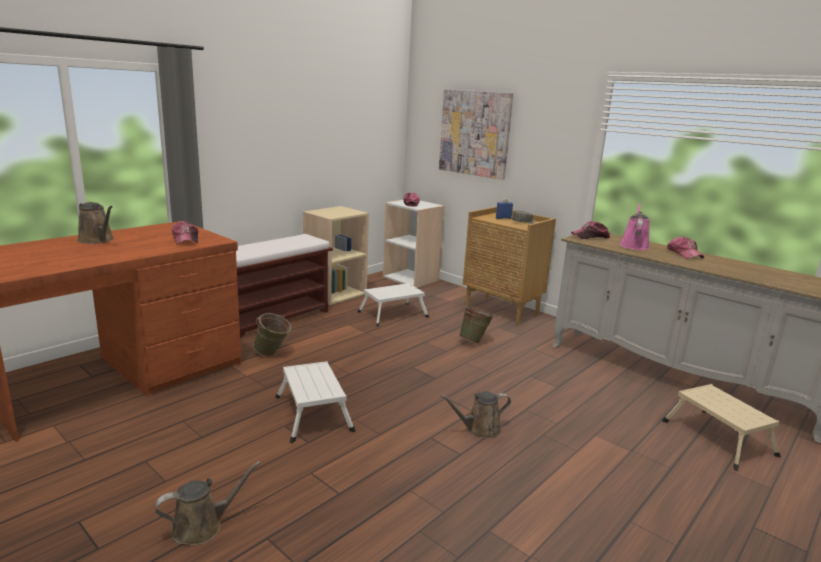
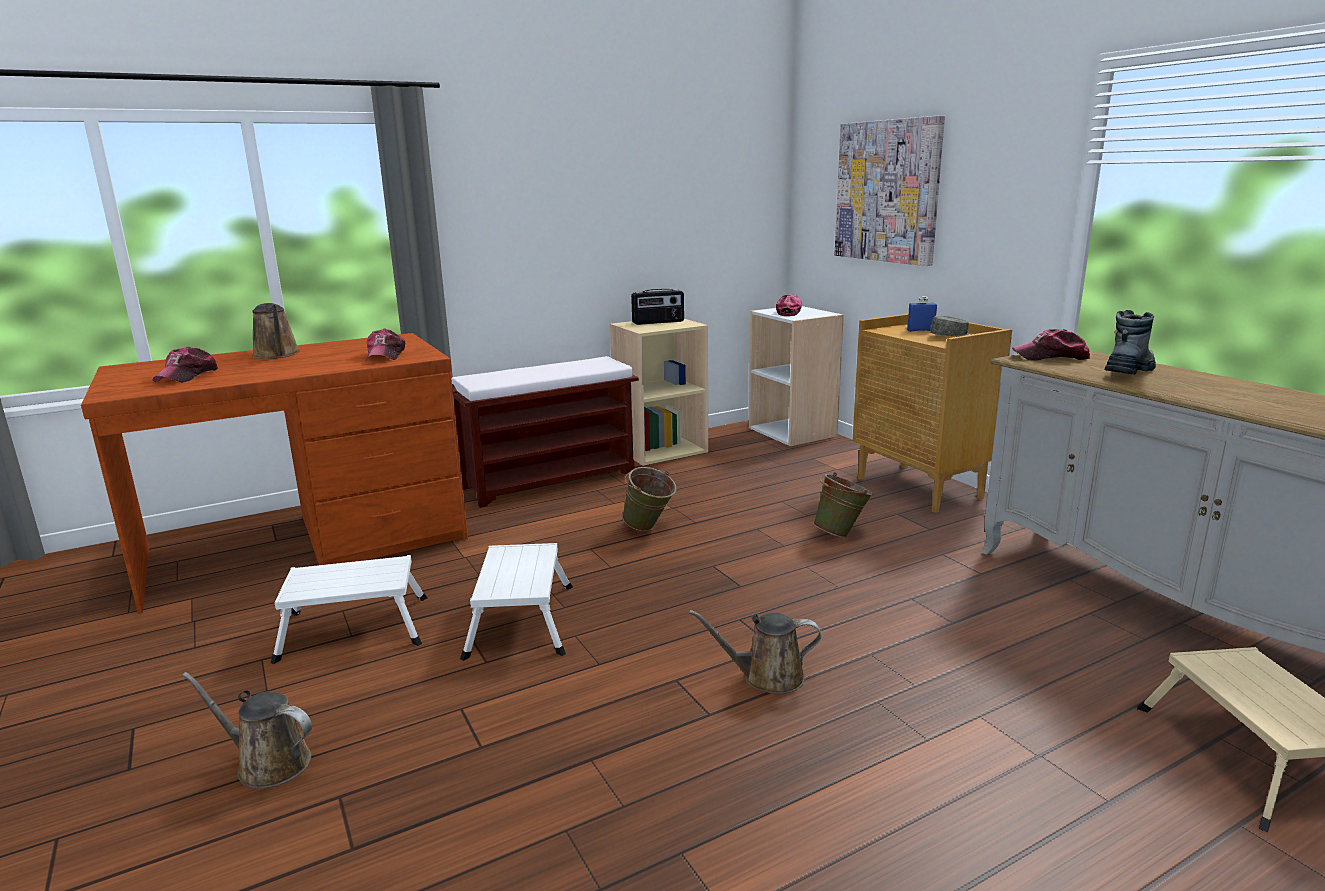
camera: 20 degrees right, 0 degrees up
(202, 527) = (268, 763): brown watering can -> brown watering can turned 150 degrees counterclockwise
(272, 354) = (518, 530): green bucket -> green bucket (649, 529)
(335, 210) = (658, 322): none -> radio
(393, 314) = (731, 484): white step ladder -> white step ladder (355, 628)
(633, 245) = (1128, 372): pink watering can -> boot
(684, 254) = (1229, 387): cap -> cap (188, 376)

